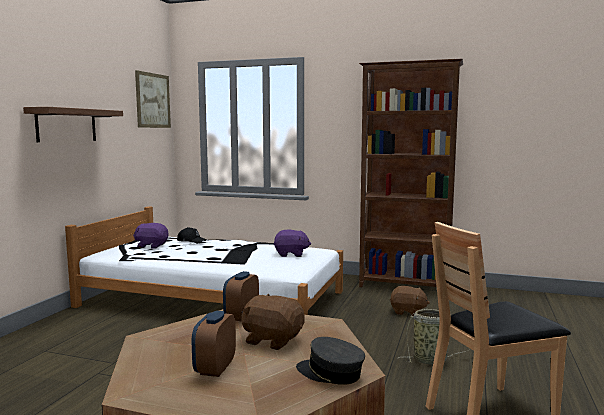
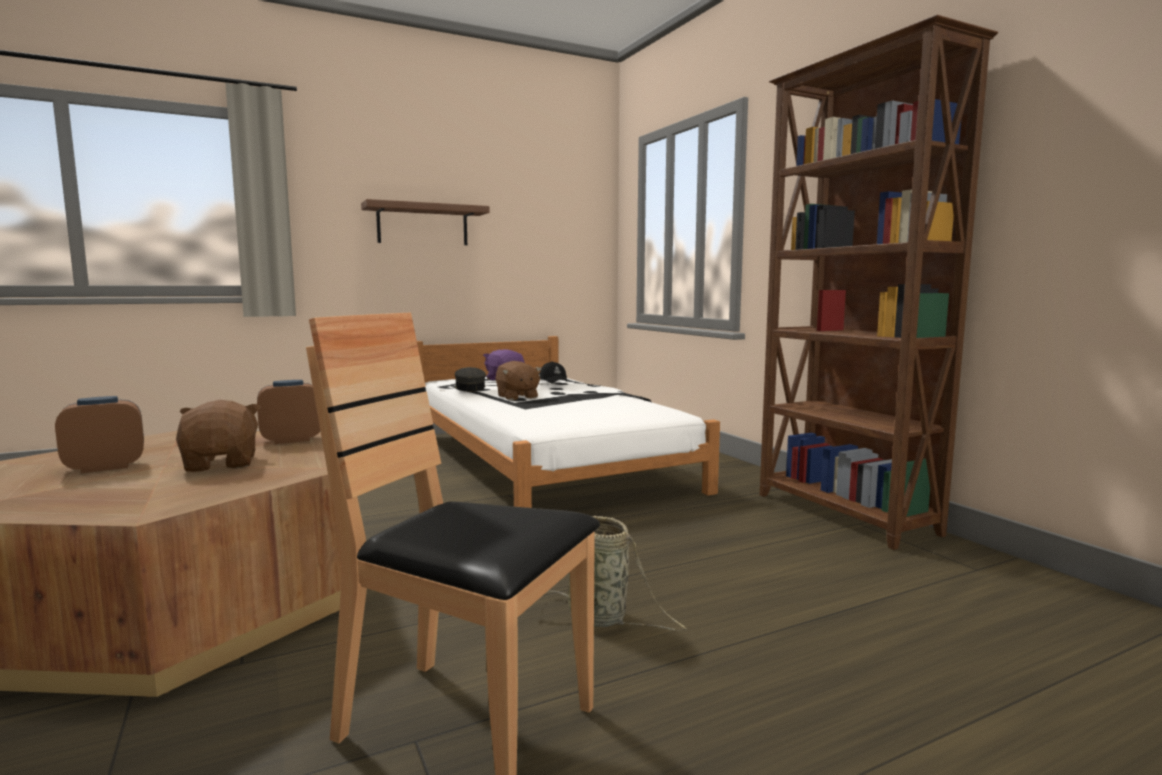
camera: 45 degrees right, 0 degrees up
(153, 100) = (576, 197): picture -> none
(291, 254) = (613, 410): purple plush toy -> none
(330, 373) = (123, 503): grey cap -> grey cap (470, 388)
(408, 312) = (747, 547): brown plush toy -> brown plush toy (517, 397)

